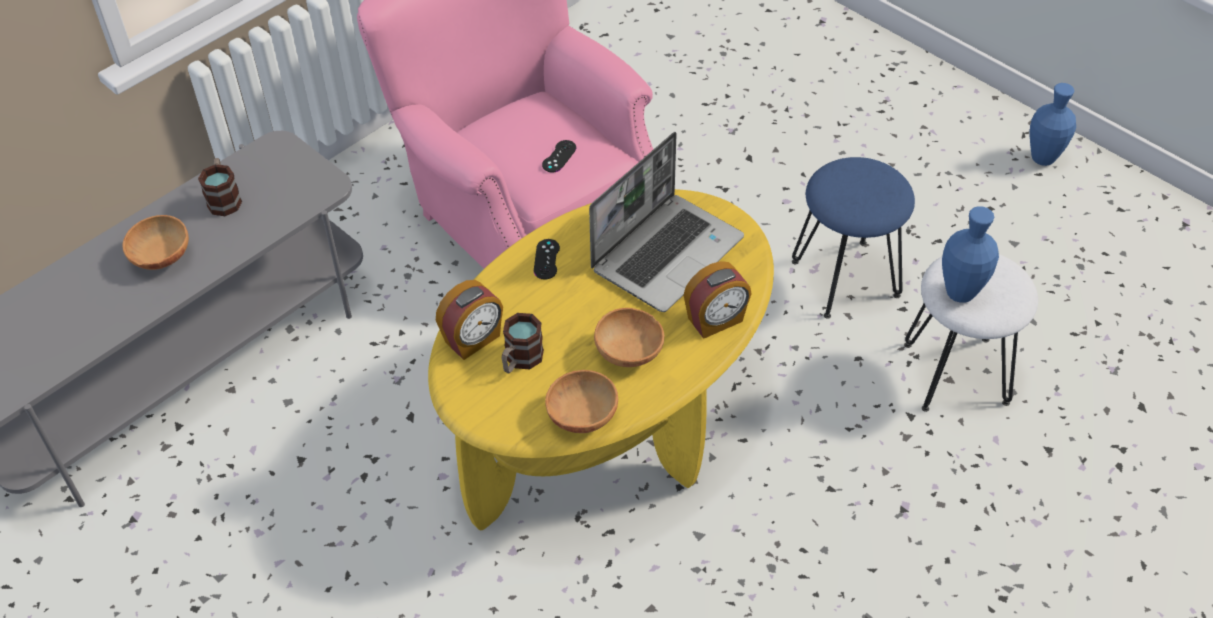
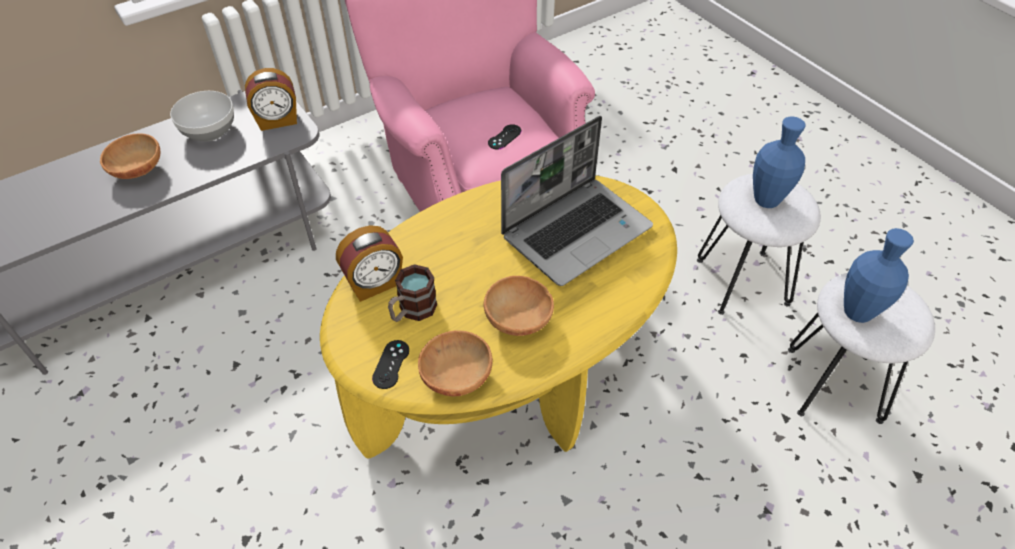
camera: 10 degrees right, 0 degrees up
(224, 198) = (209, 130): mug -> bowl
(546, 259) = (463, 220): black game controller -> black game controller (391, 364)
(716, 321) = (610, 302): alarm clock -> alarm clock (277, 121)
(845, 277) = (742, 280): blue stool -> white stool
(1043, 158) = (932, 205): blue vase -> blue vase (766, 200)

